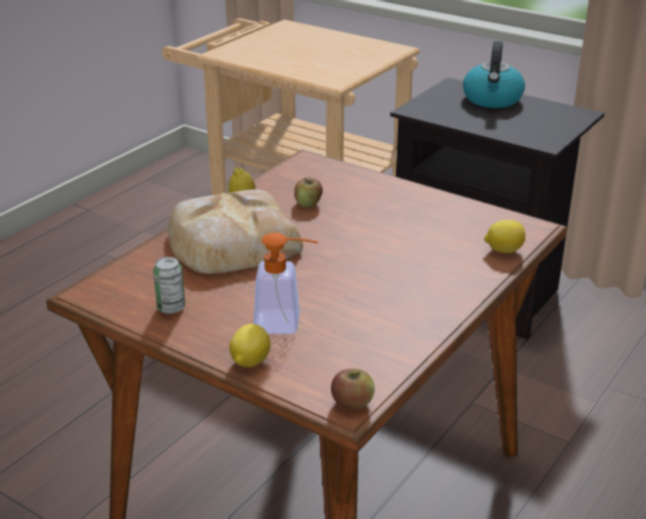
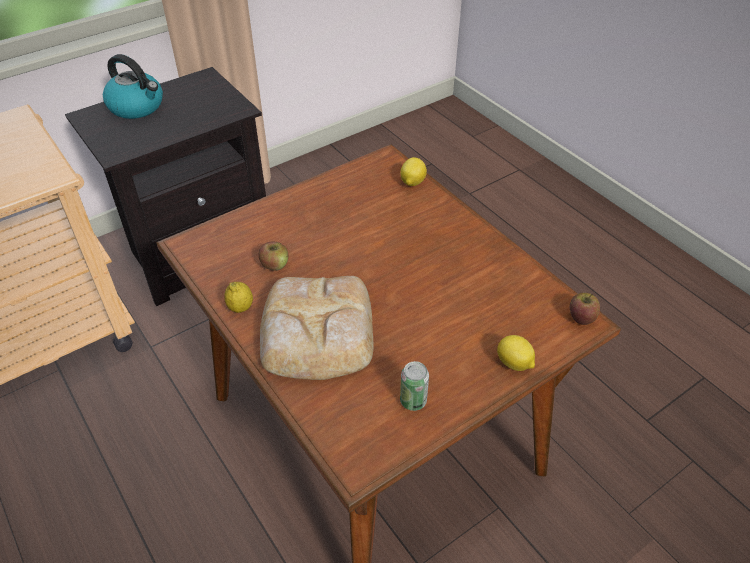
camera: 70 degrees left, 15 degrees up
(286, 323) = (466, 328): soap dispenser -> none

